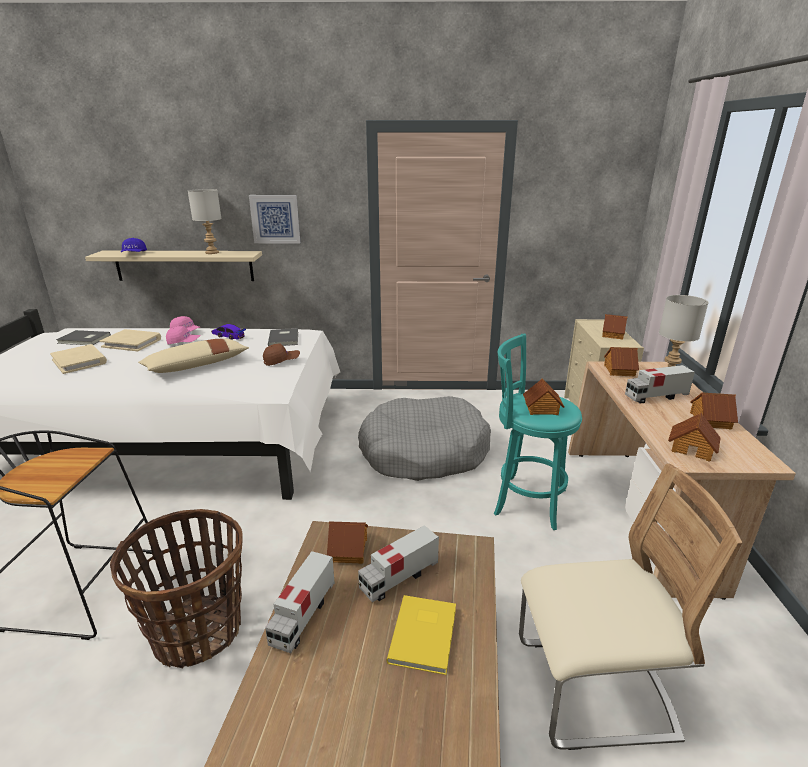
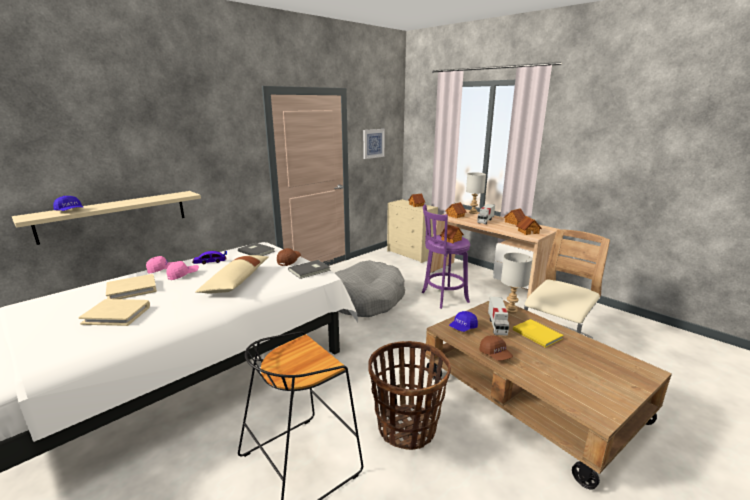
camera: 45 degrees left, 5 degrees down
(84, 340) = (68, 304): grey book -> grey book (310, 270)
(212, 252) = (150, 198): grey table lamp -> grey table lamp (510, 310)
(275, 219) = (200, 163): picture -> picture (373, 143)
(303, 615) = (495, 355): toy truck -> brown cap
(349, 550) = (463, 328): toy house -> blue cap
(525, 500) = (442, 297): turquoise stool -> purple stool

